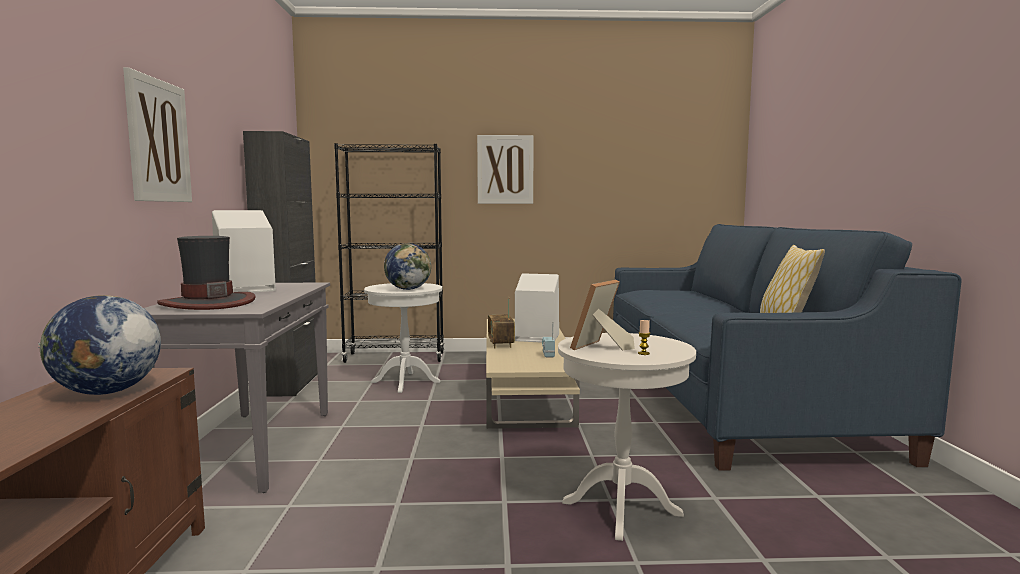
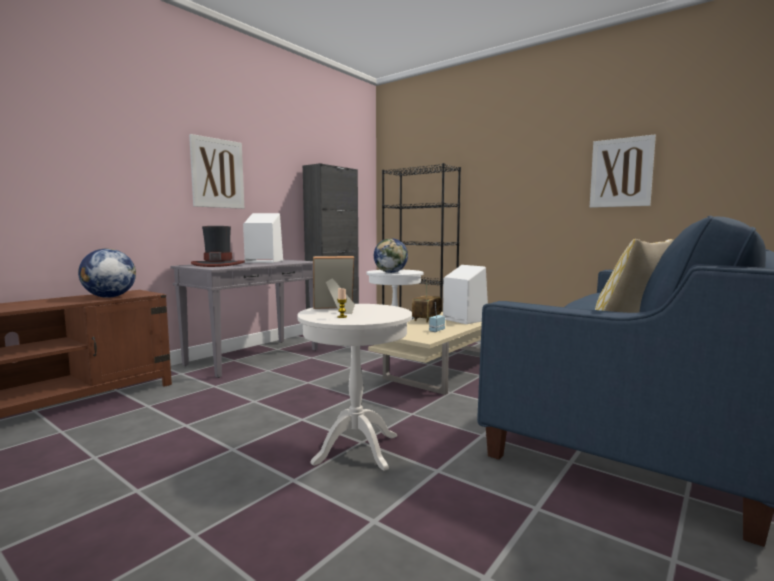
camera: 40 degrees right, 0 degrees up
(505, 169) = (510, 180): picture -> picture (621, 172)

